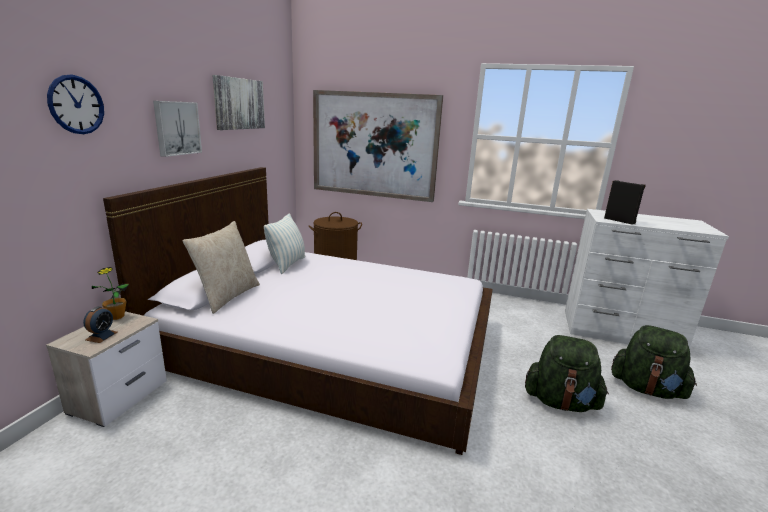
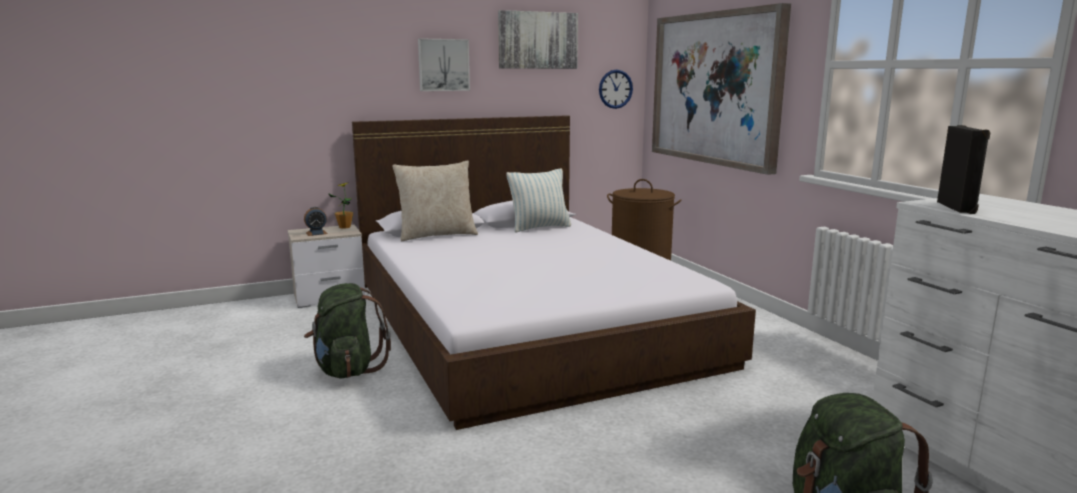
camera: 50 degrees right, 5 degrees down
(76, 105) = (341, 43): wall clock -> wall clock (615, 89)
(561, 402) = (658, 461): green backpack -> green backpack (347, 370)

